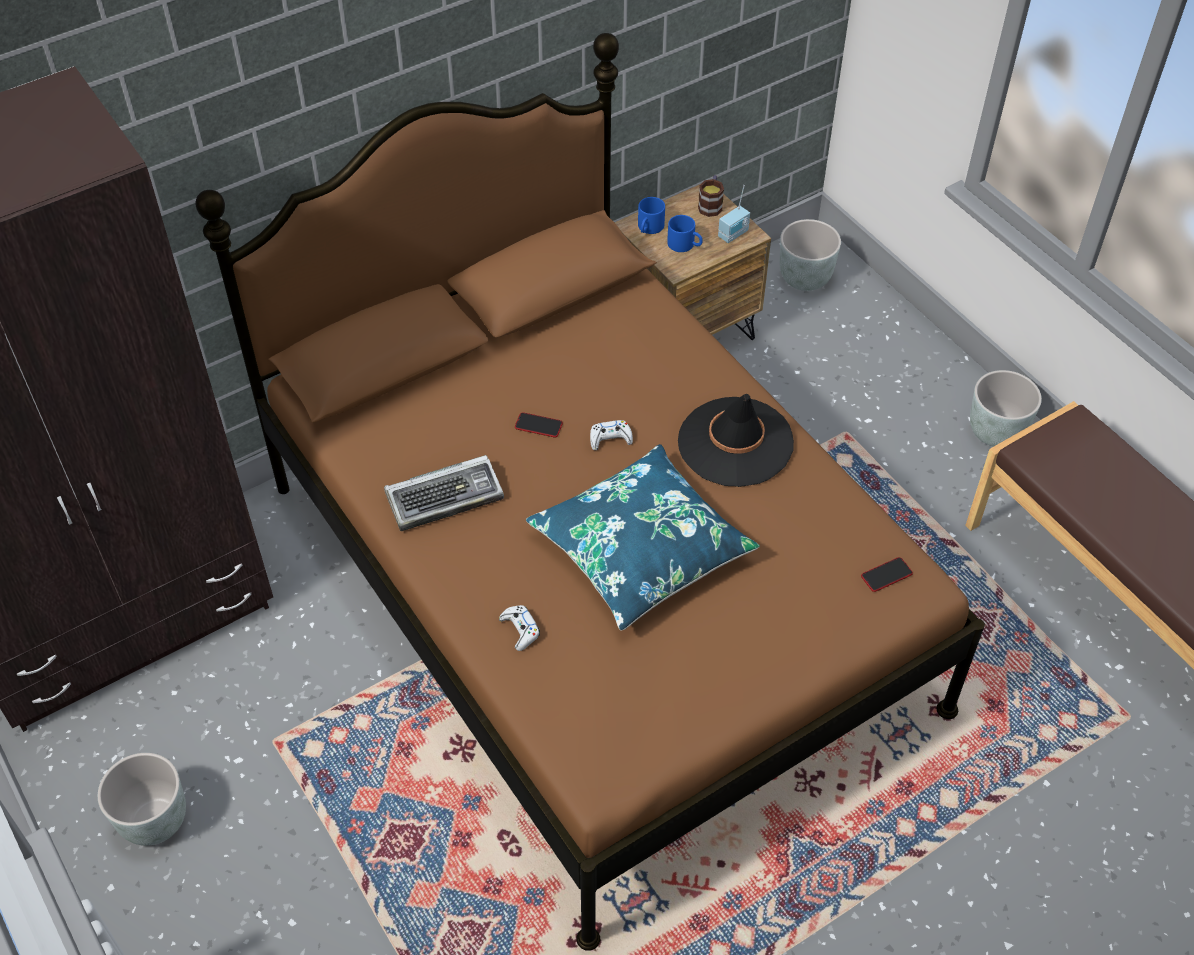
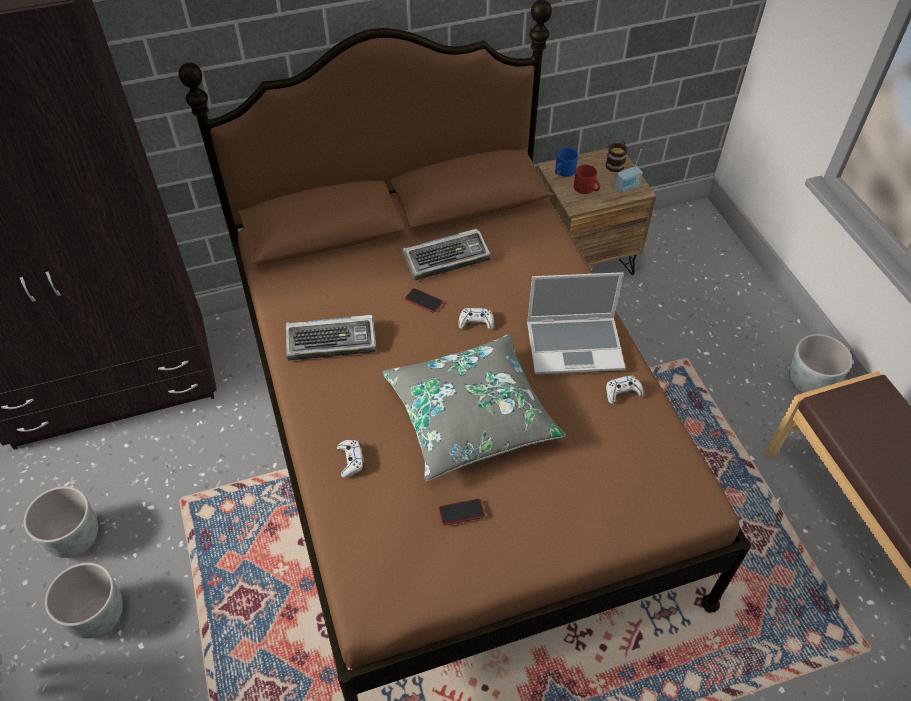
camera: 15 degrees right, 0 degrees up
(549, 367) = (447, 258): none -> keyboard
(641, 548) = (470, 415): blue pillow -> grey pillow
(685, 244) = (587, 189): blue mug -> red mug
(735, 442) = (575, 345): black hat -> laptop
(804, 485) = (622, 392): none -> white game controller
(805, 279) = (685, 238): grey planter -> grey planter (98, 616)
(886, 575) = (671, 484): phone -> phone (461, 512)

